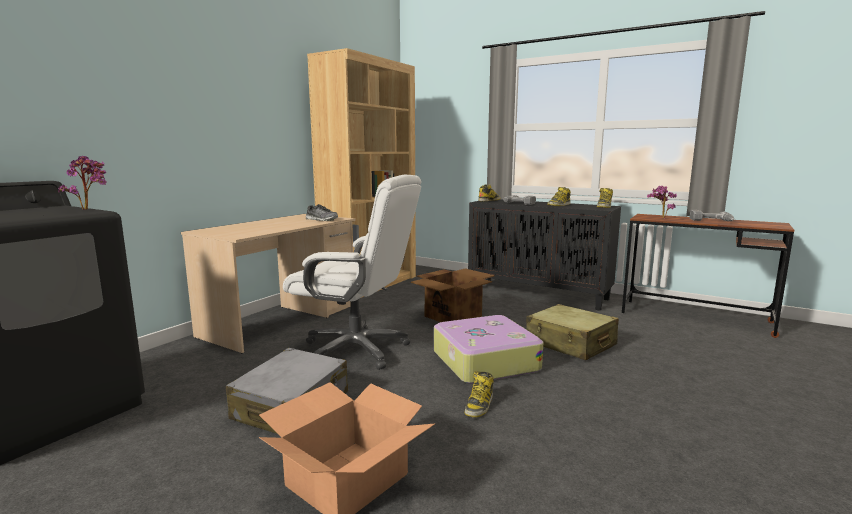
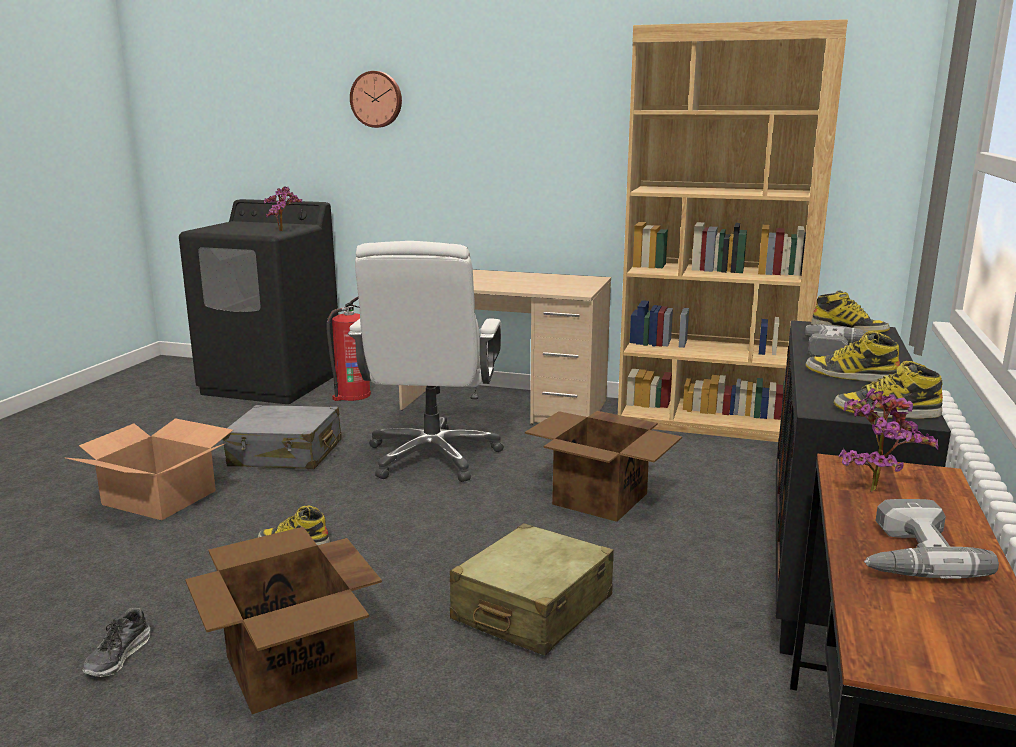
camera: 75 degrees right, 5 degrees up
(101, 70) = (377, 99): none -> wall clock
(168, 370) = (352, 395): none -> fire extinguisher
(321, 220) = (554, 288): shoe -> shoe (118, 656)
(484, 361) = (426, 536): suitcase -> none
(642, 408) = (290, 668): none -> cardboard box

